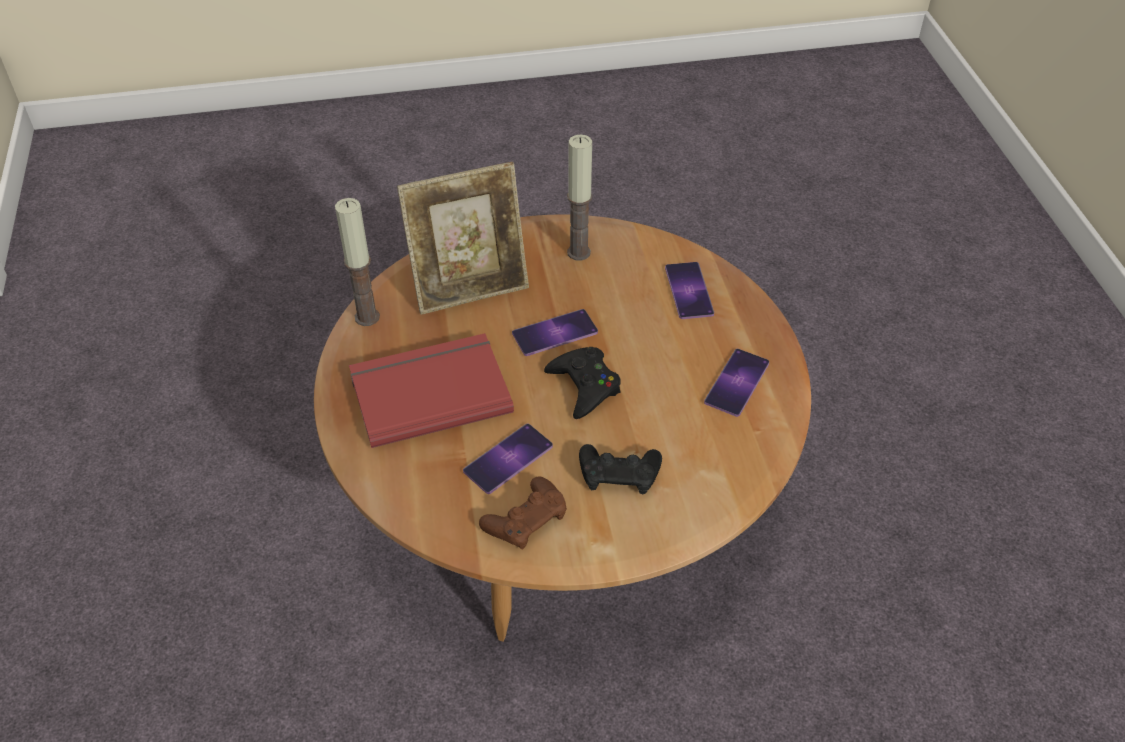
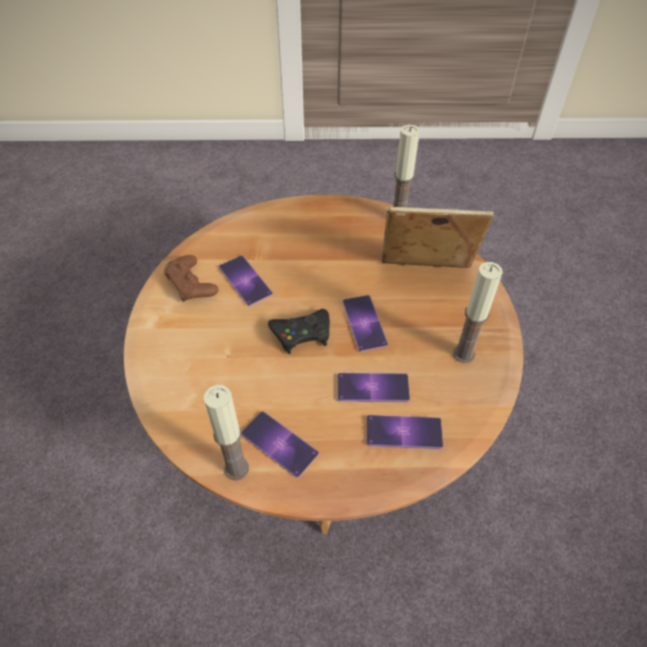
camera: 100 degrees right, 5 degrees up
(429, 391) = (319, 245): red book -> none
(469, 287) = (424, 276): picture frame -> picture frame turned 105 degrees clockwise
(619, 474) = (210, 341): black game controller -> none
(643, 317) = (372, 387): none -> phone
(778, 412) = (236, 468): none -> candle

